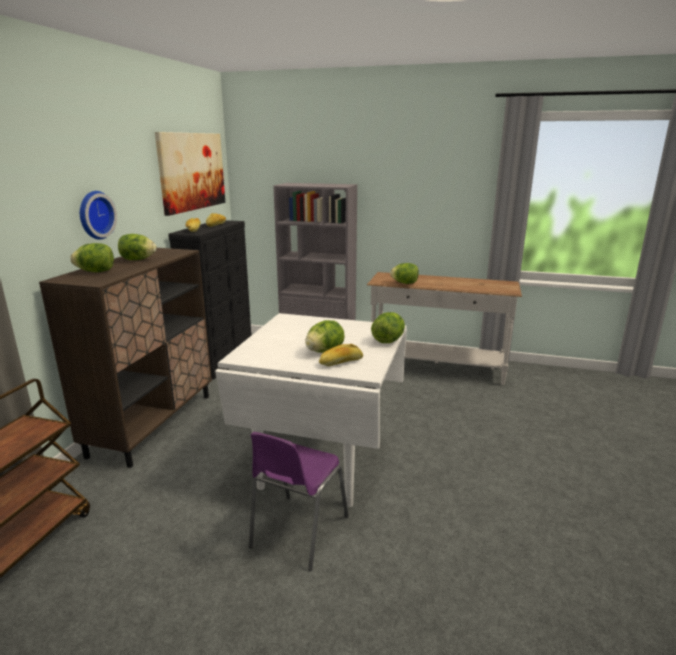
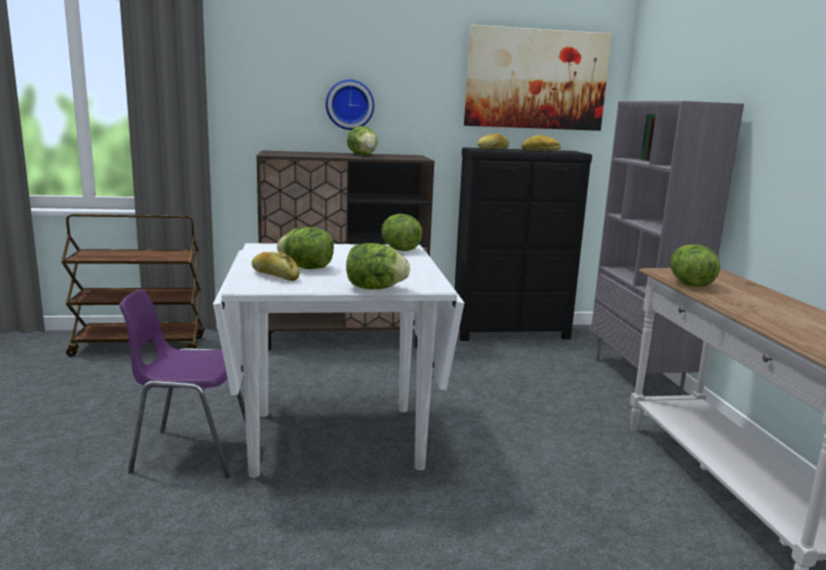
camera: 65 degrees right, 5 degrees down
(96, 272) = (305, 153): lettuce -> lettuce (399, 249)

